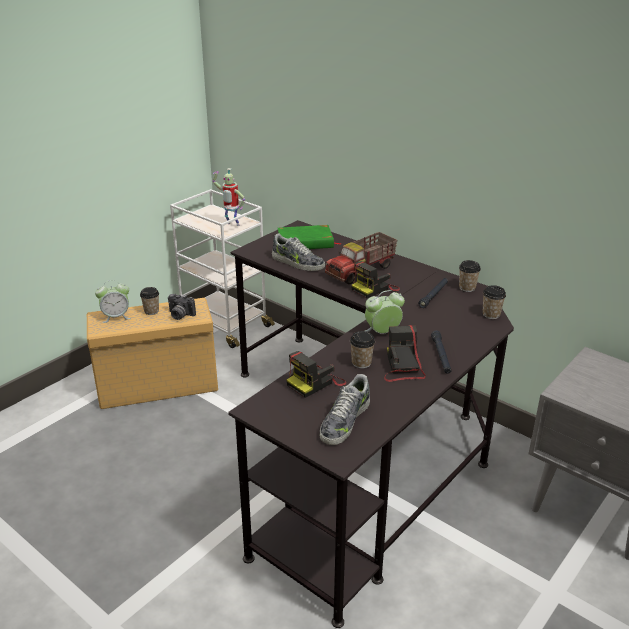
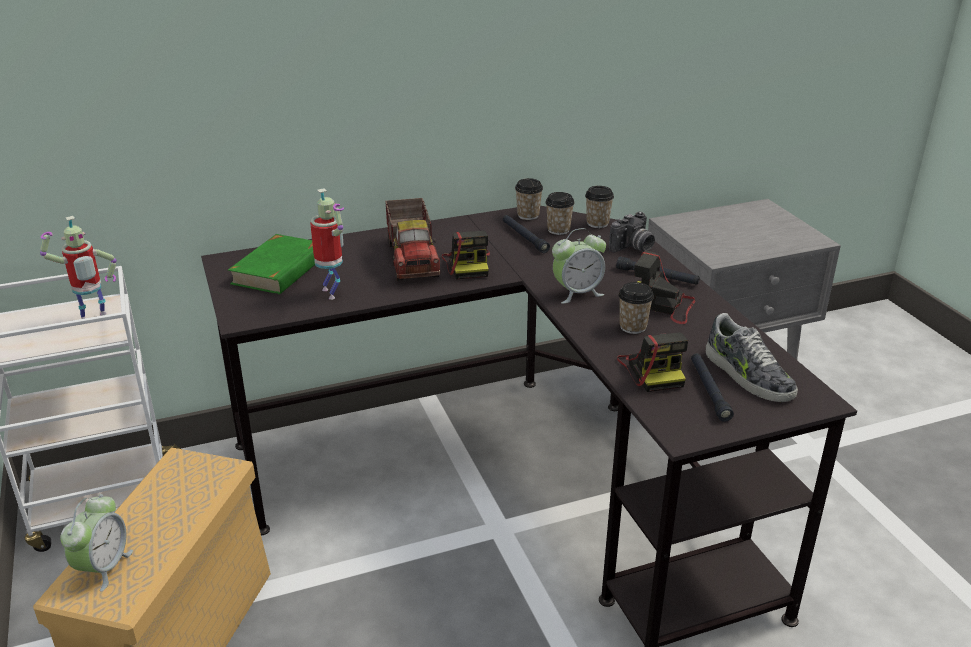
camera: 60 degrees left, 0 degrees up
(151, 311) = (141, 517): cup -> cup (558, 230)
(180, 315) = (195, 489): camera -> camera (633, 248)
(297, 263) = (332, 293): shoe -> toy robot
(310, 409) = (709, 391): none -> black flashlight
(382, 333) = (577, 293): alarm clock -> alarm clock turned 120 degrees counterclockwise

